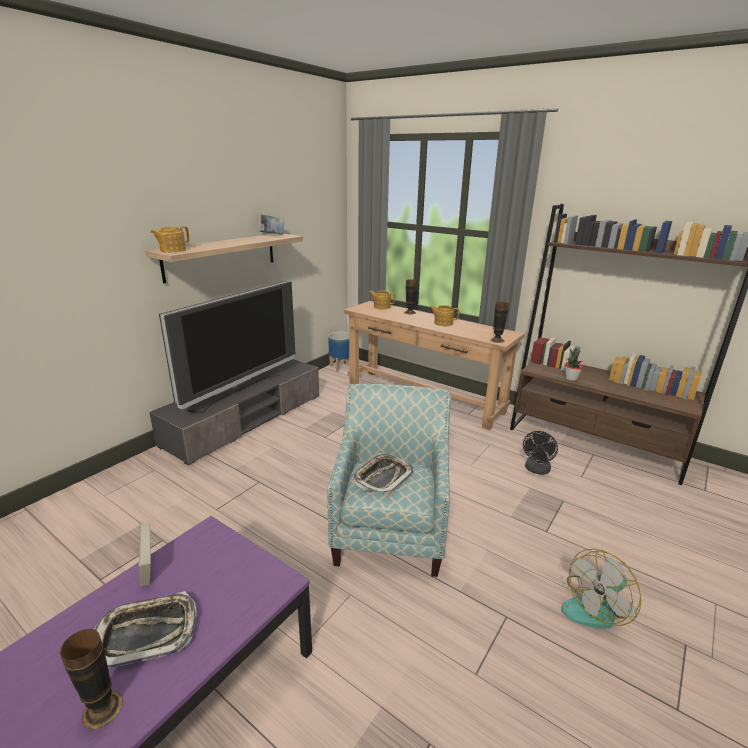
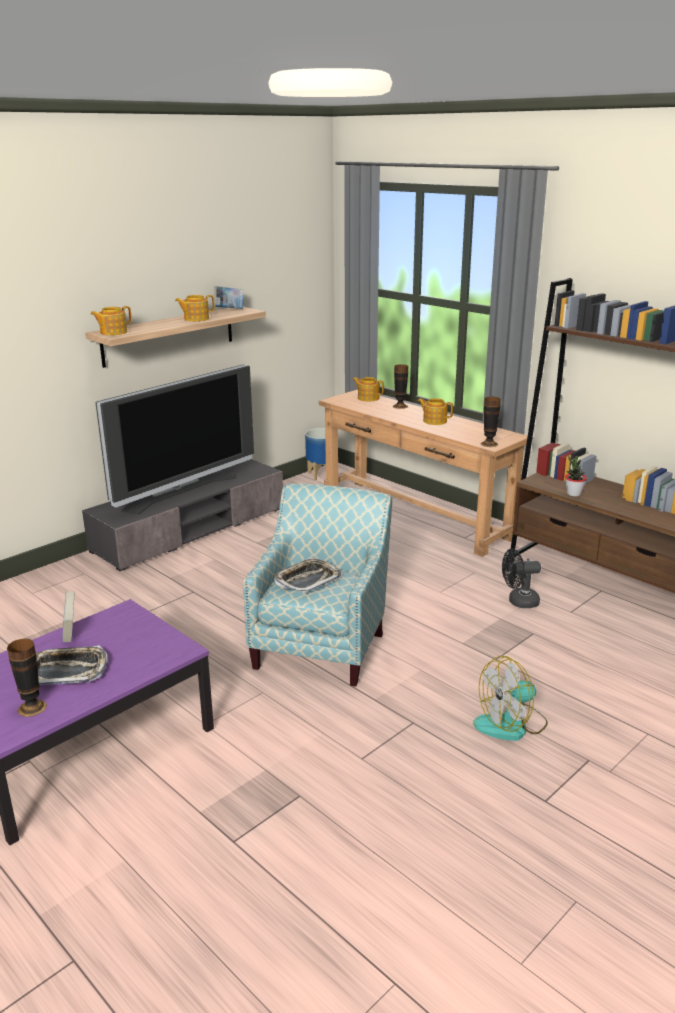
camera: 10 degrees right, 0 degrees up
(245, 241) = (196, 319): none -> teapot
(536, 470) = (518, 602): black fan -> black fan turned 45 degrees clockwise

